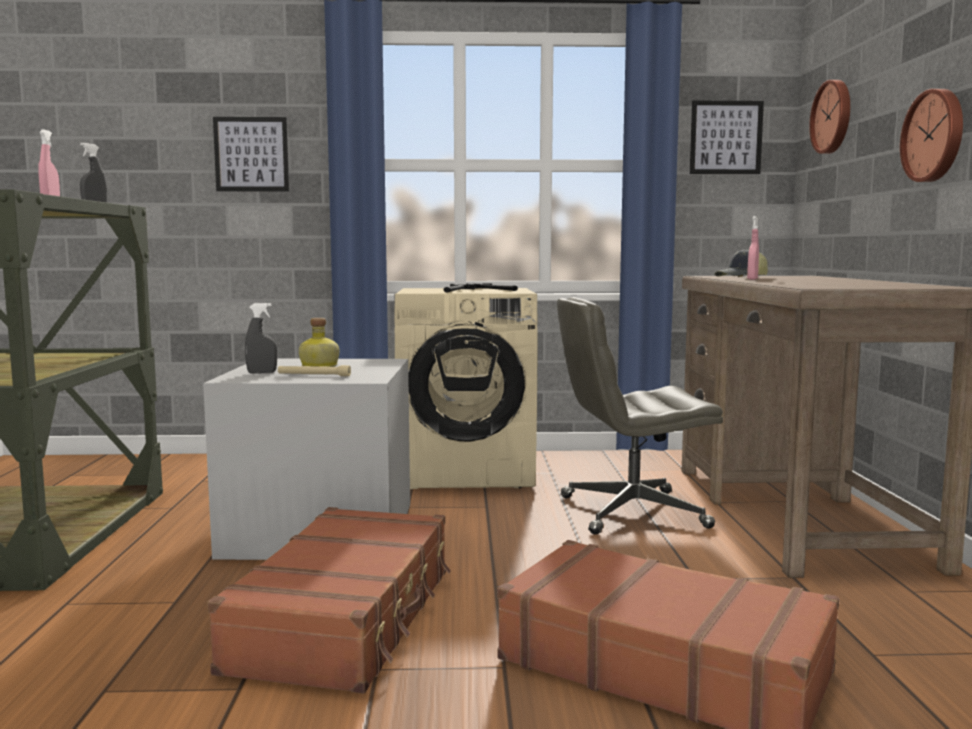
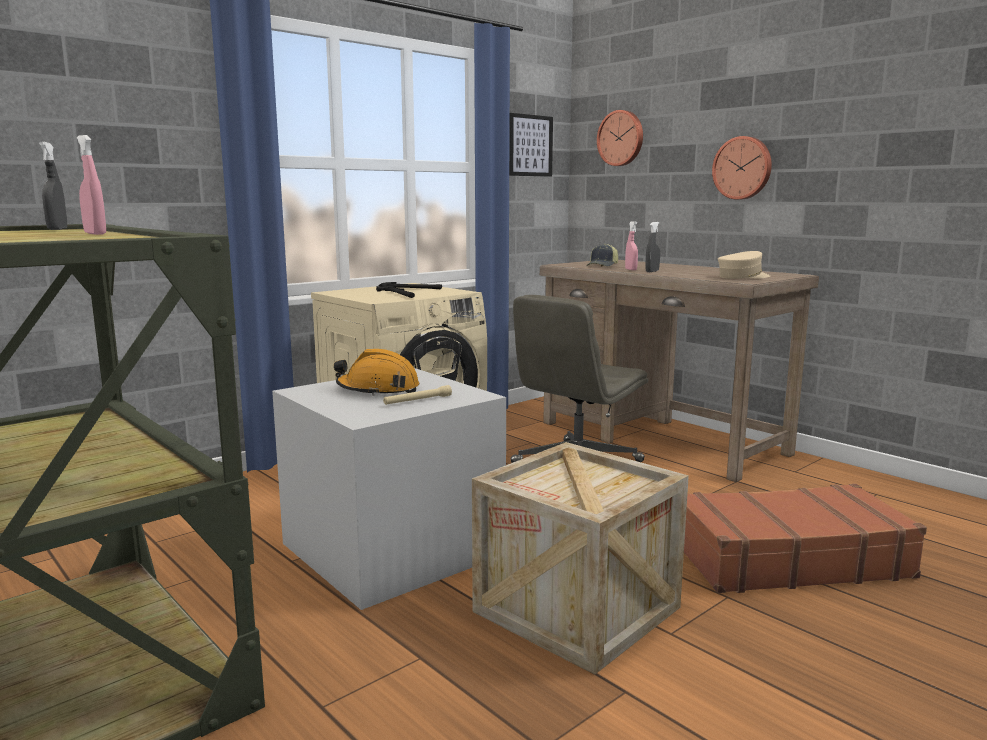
camera: 40 degrees left, 5 degrees up
(251, 154) = (115, 144): picture -> none
(262, 373) = (358, 407): grey spray bottle -> grey spray bottle (652, 271)
(319, 366) = (378, 390): bottle -> orange hard hat
(347, 618) = (577, 609): brown suitcase -> crate
(848, 286) = (743, 277): none -> beige cap

